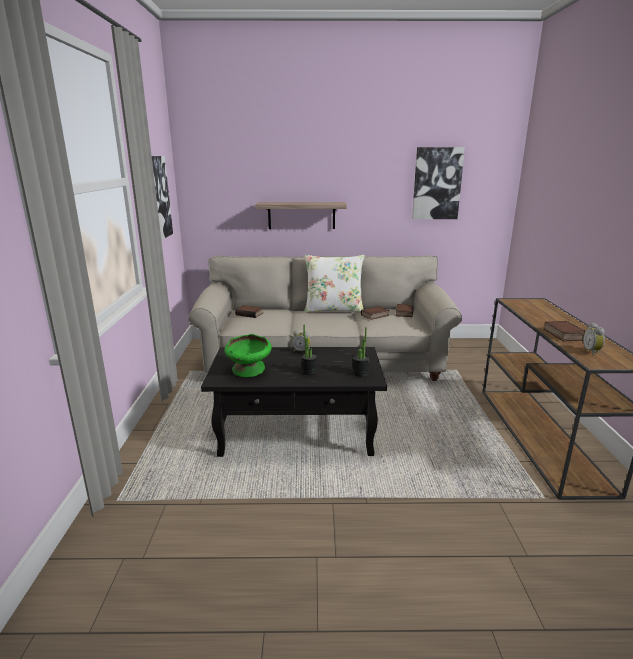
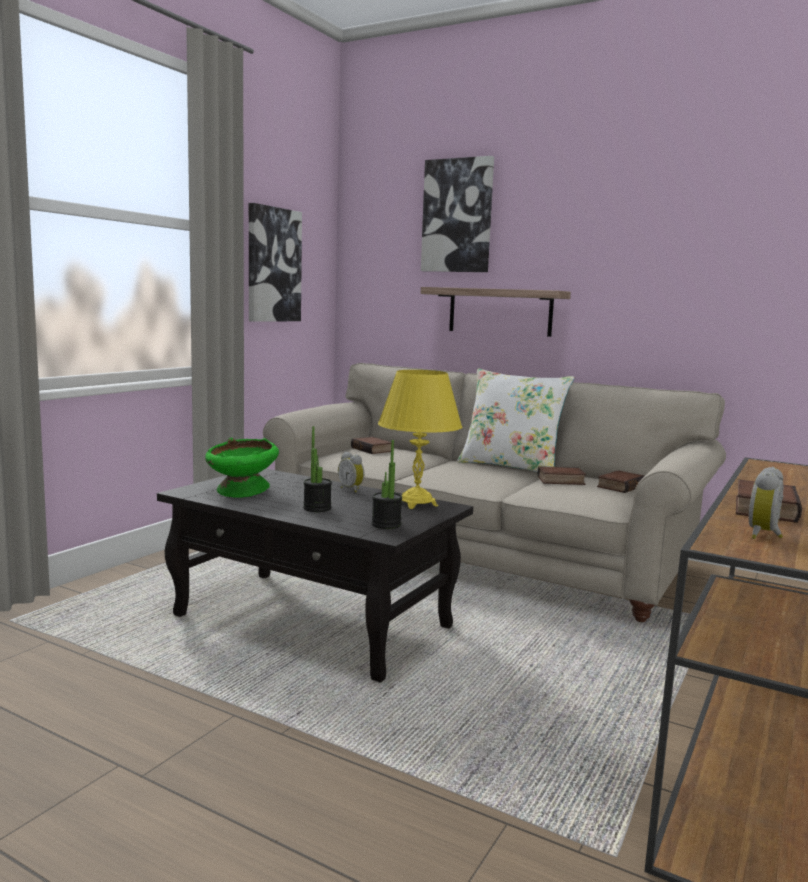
camera: 30 degrees right, 10 degrees down
(348, 353) = (416, 503): none -> yellow table lamp
(437, 184) = (743, 262): picture -> picture (457, 216)

